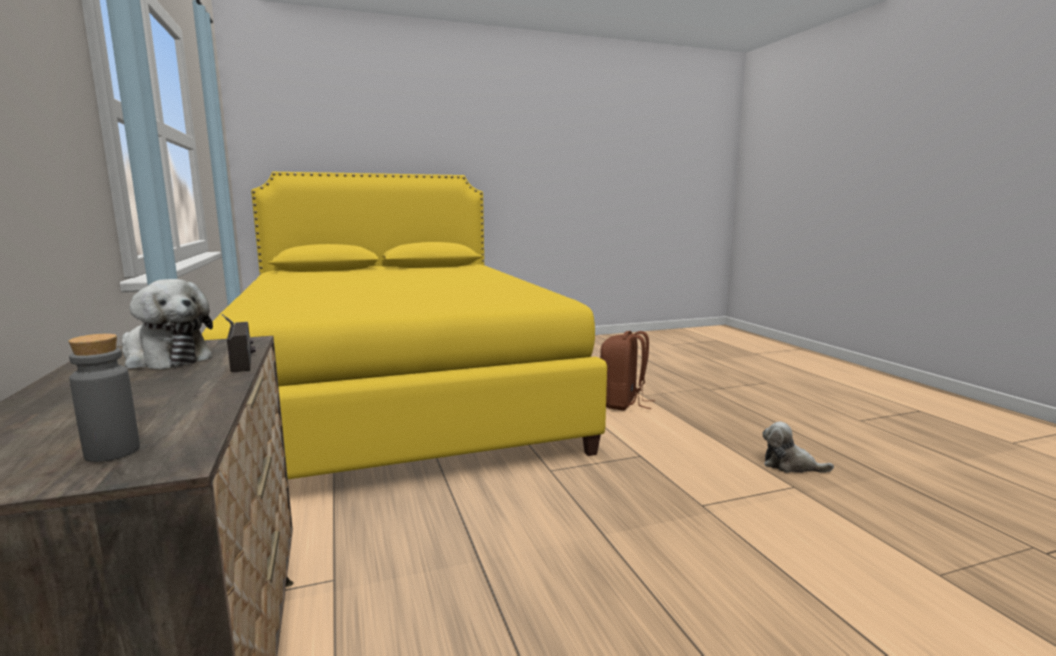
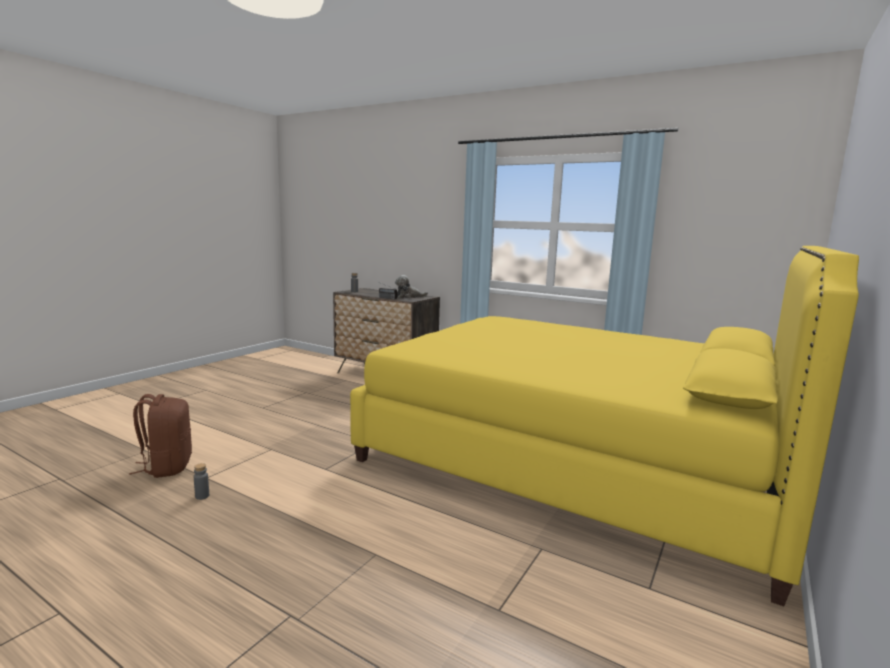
camera: 140 degrees right, 0 degrees up
(622, 403) = (386, 527): brown backpack -> brown backpack (167, 467)
(790, 465) = (202, 496): plush toy -> grey bottle

